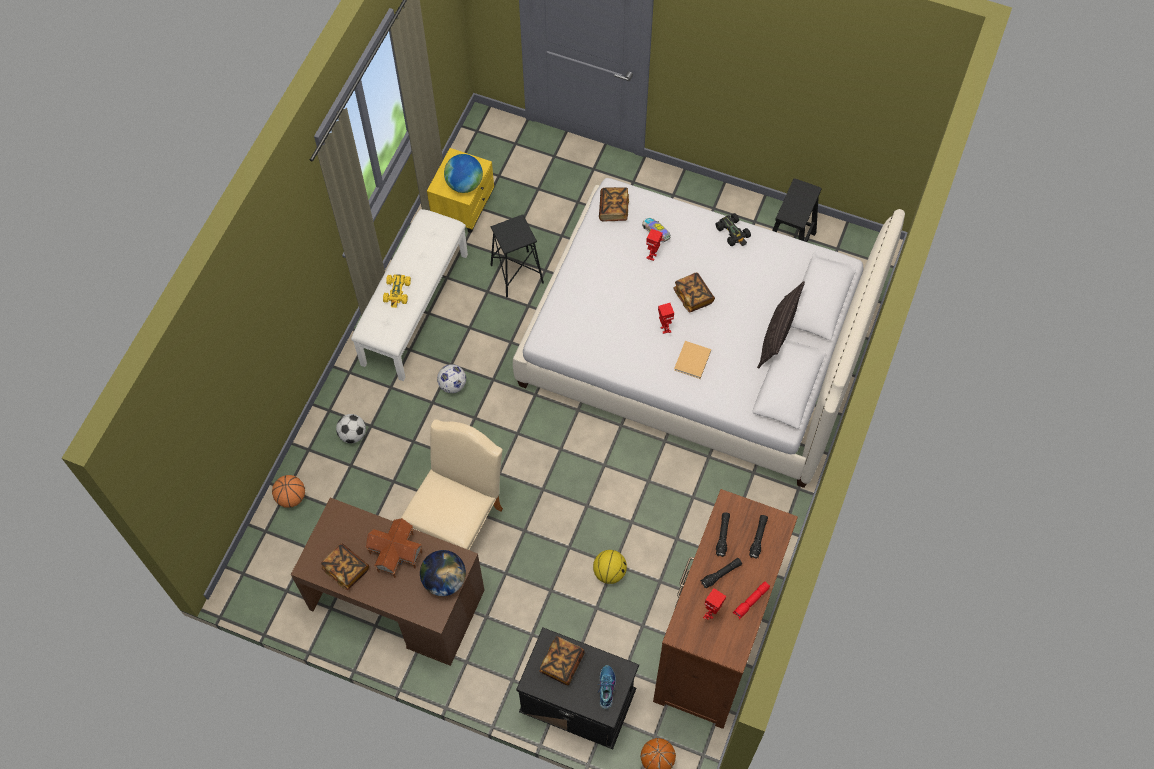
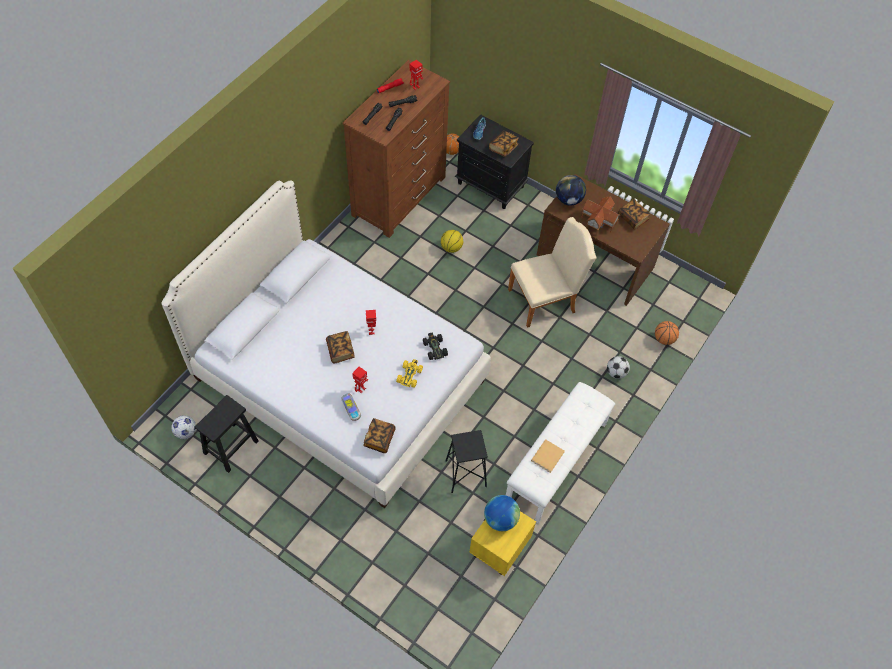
camera: 170 degrees left, 5 degrees down
(397, 292) = (574, 427): yellow toy car -> yellow toy car (409, 375)
(453, 385) = (535, 393): football -> football (186, 432)
(459, 519) = (546, 299): beige chair -> beige chair turned 150 degrees counterclockwise
(692, 361) = (359, 304): beige book -> beige book (548, 455)
(733, 232) = (287, 396): black toy car -> black toy car (434, 348)
(777, 334) = (287, 310): pillow -> none

